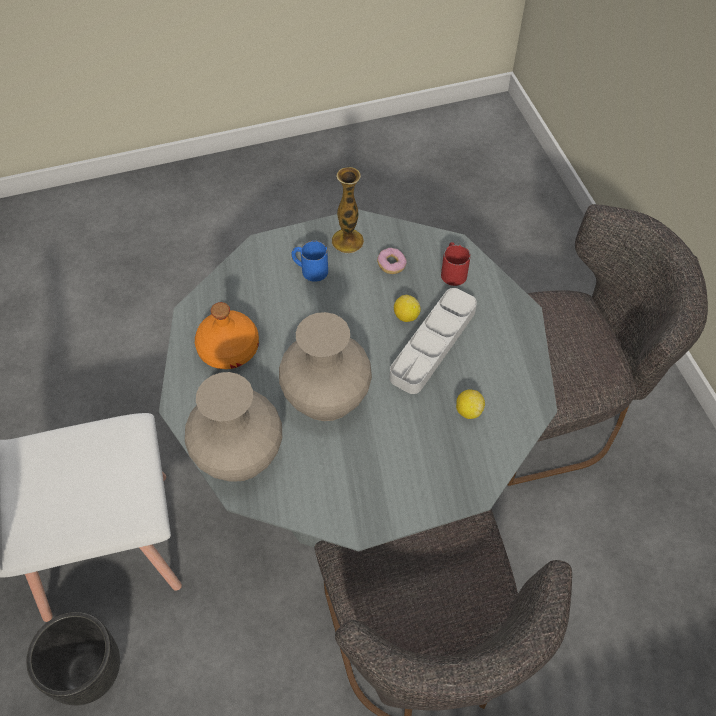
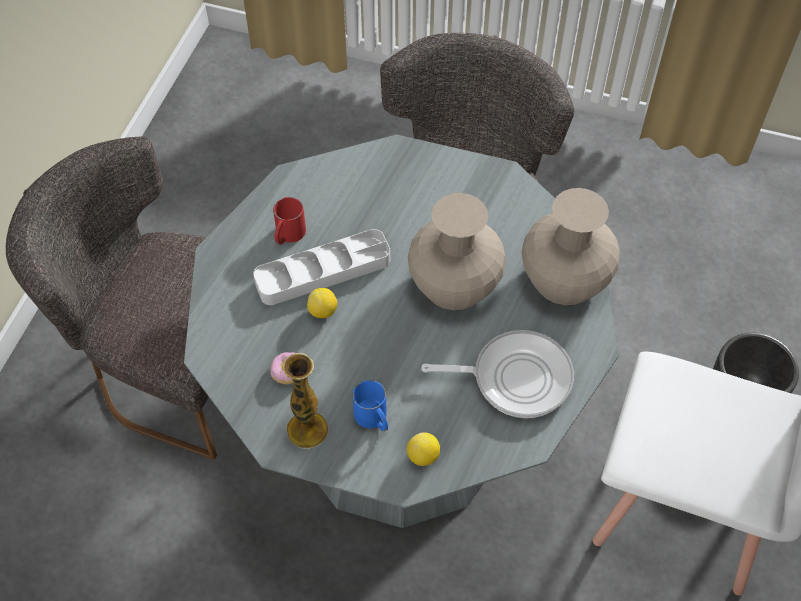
camera: 145 degrees left, 0 degrees up
(229, 349) = (515, 377): orange bottle -> frying pan
(452, 271) = (236, 330): red mug -> red mug (288, 235)
(468, 411) = (347, 203): lemon -> lemon (423, 456)

